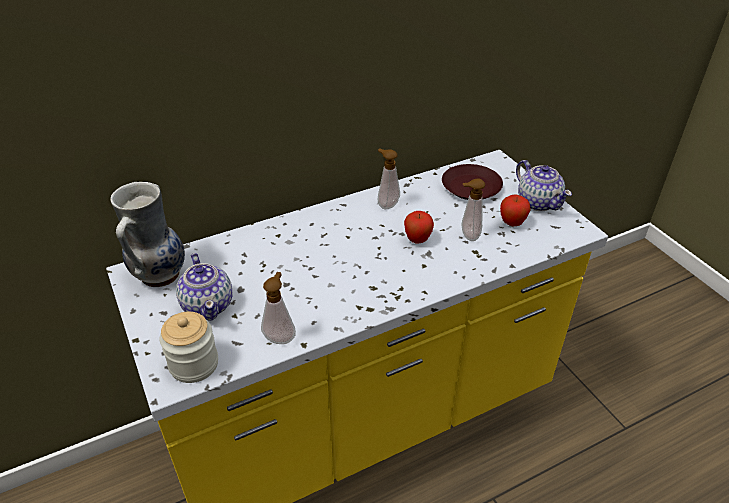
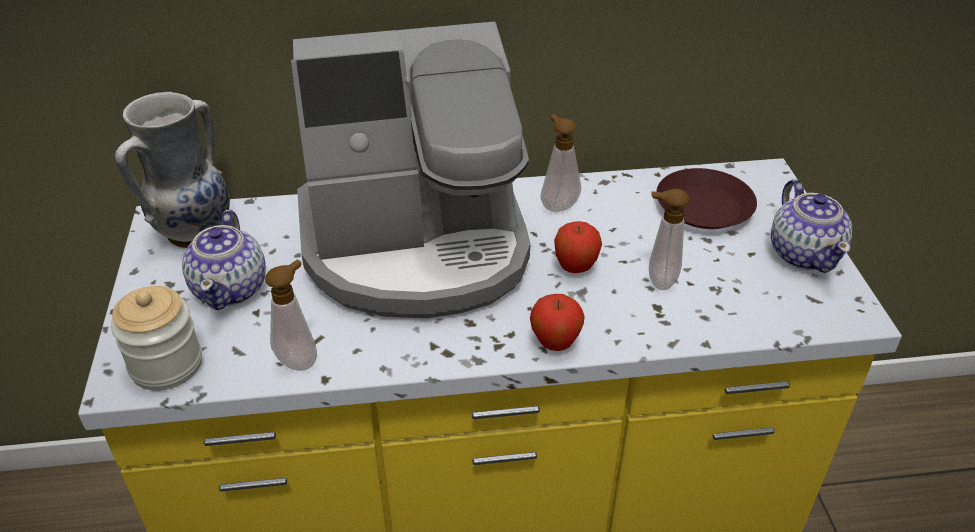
camera: 20 degrees right, 0 degrees up
(315, 249) = (417, 246): none -> coffee machine
(512, 223) = (741, 277): apple -> apple (555, 343)

